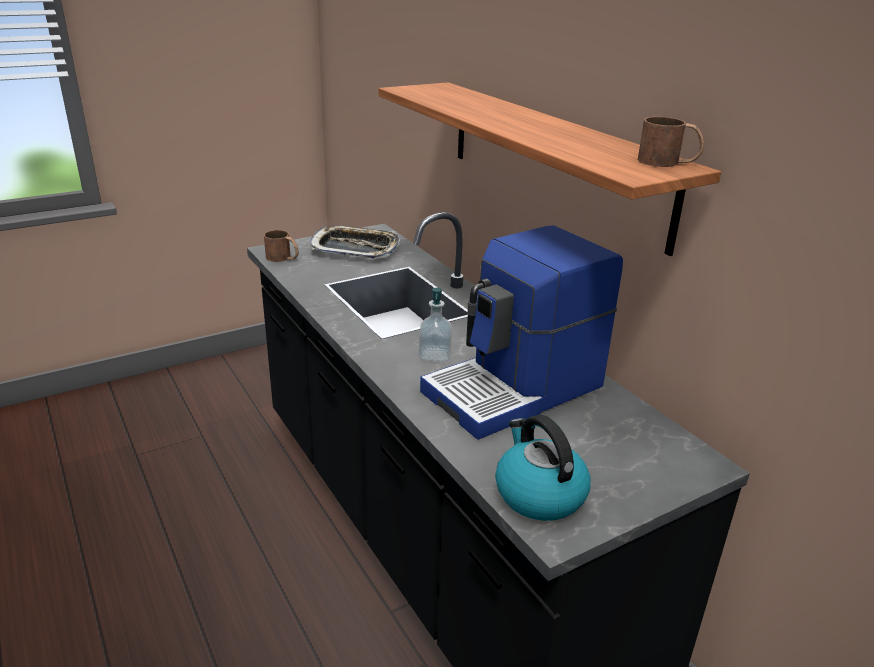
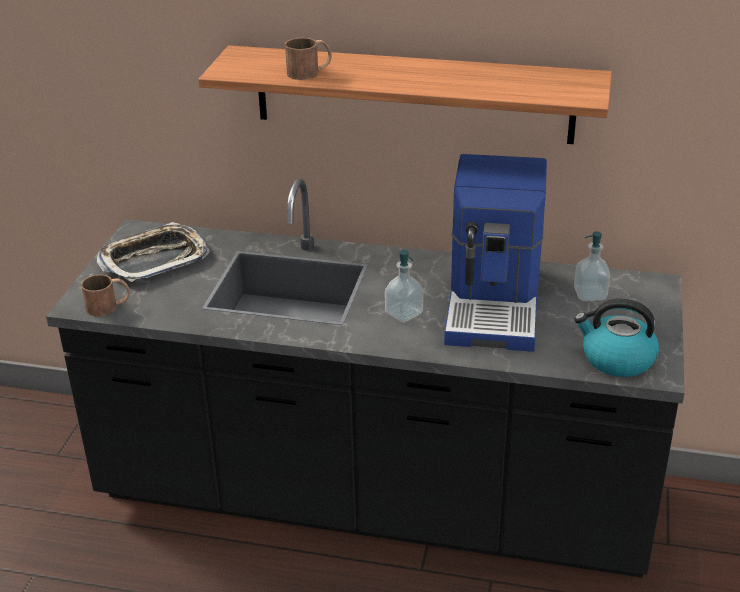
camera: 45 degrees left, 5 degrees up
(615, 432) = (590, 294): none -> soap dispenser
(668, 162) = (576, 76): brown mug -> brown mug (310, 72)

